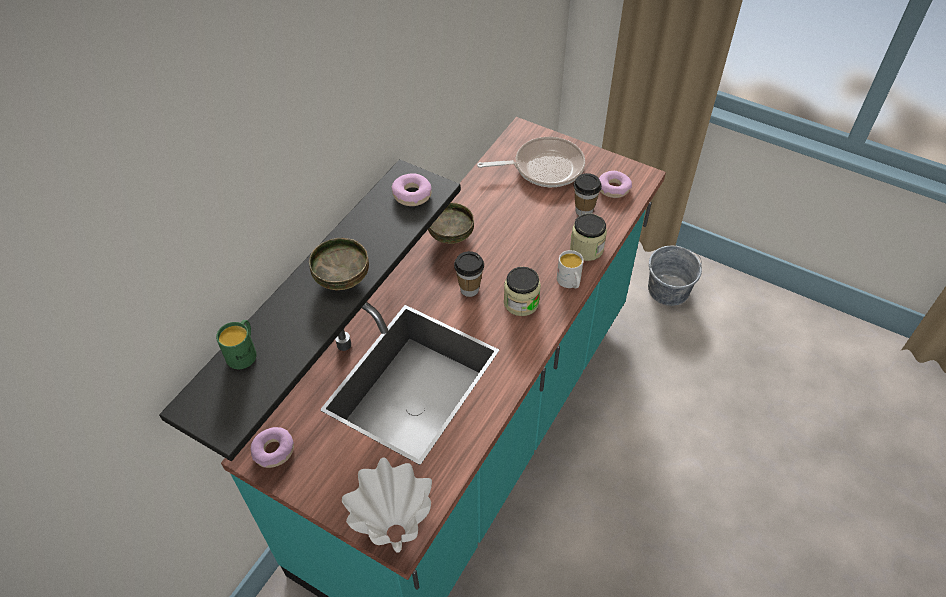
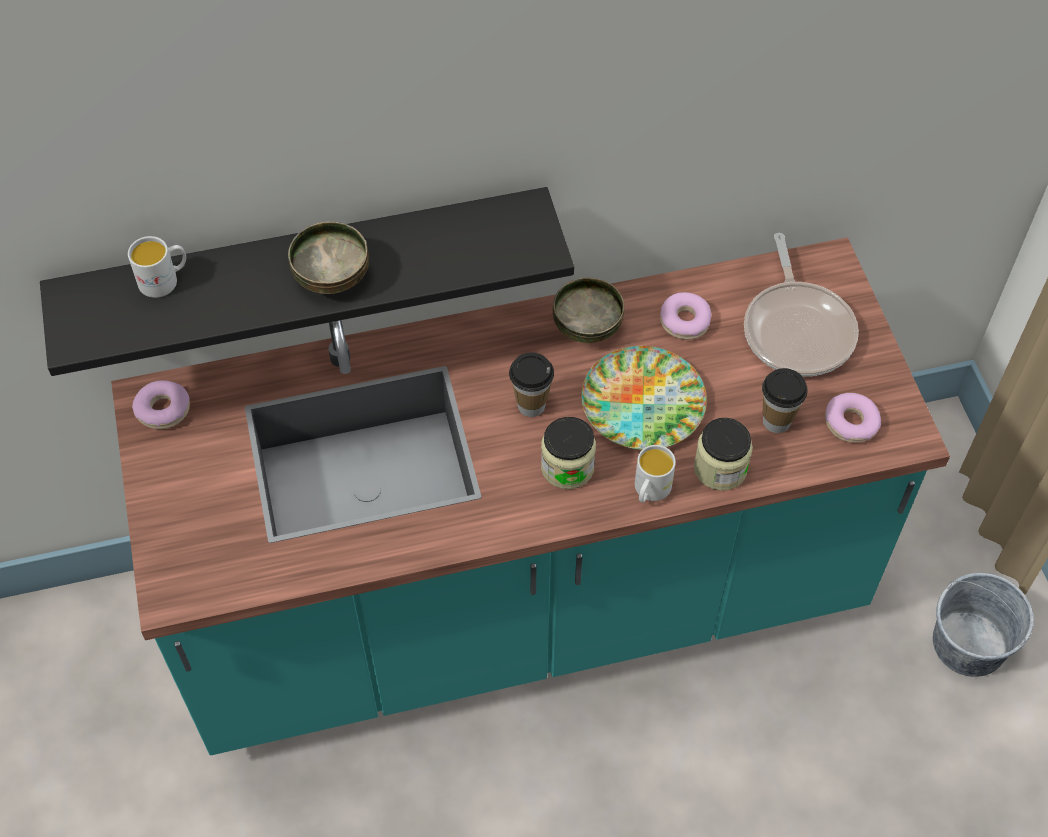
camera: 45 degrees right, 5 degrees up
(244, 352) = (165, 280): green mug -> white mug
(395, 531) = (176, 584): white vase -> none
(412, 194) = (507, 239): donut -> donut (685, 321)
(520, 248) = (644, 404): none -> plate
(544, 167) = (797, 329): frying pan -> frying pan turned 45 degrees clockwise

